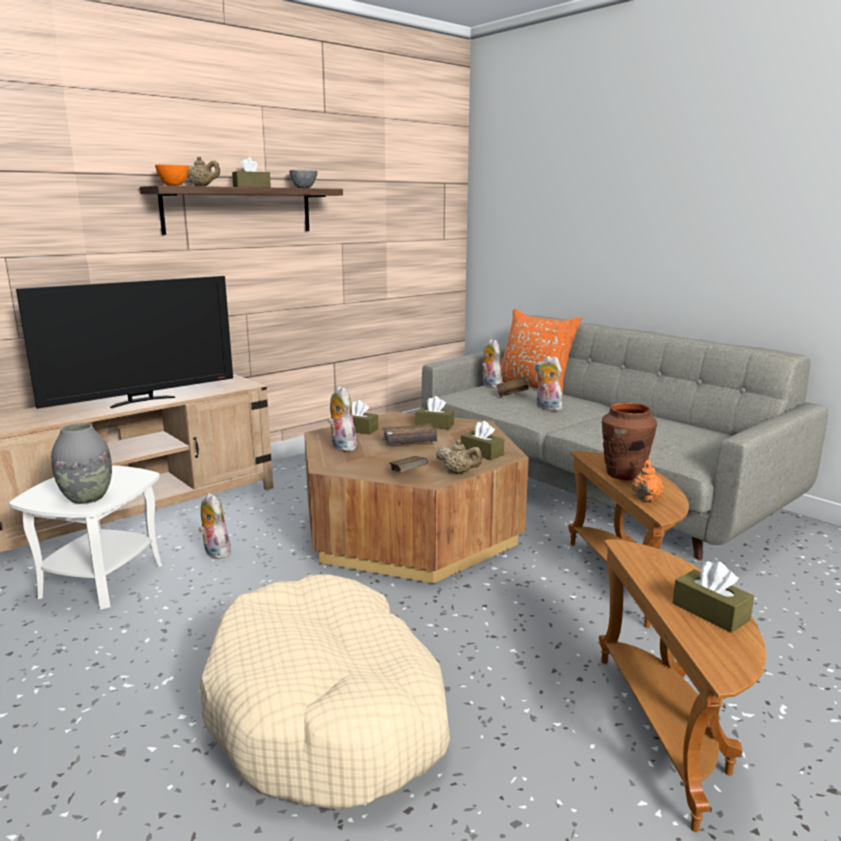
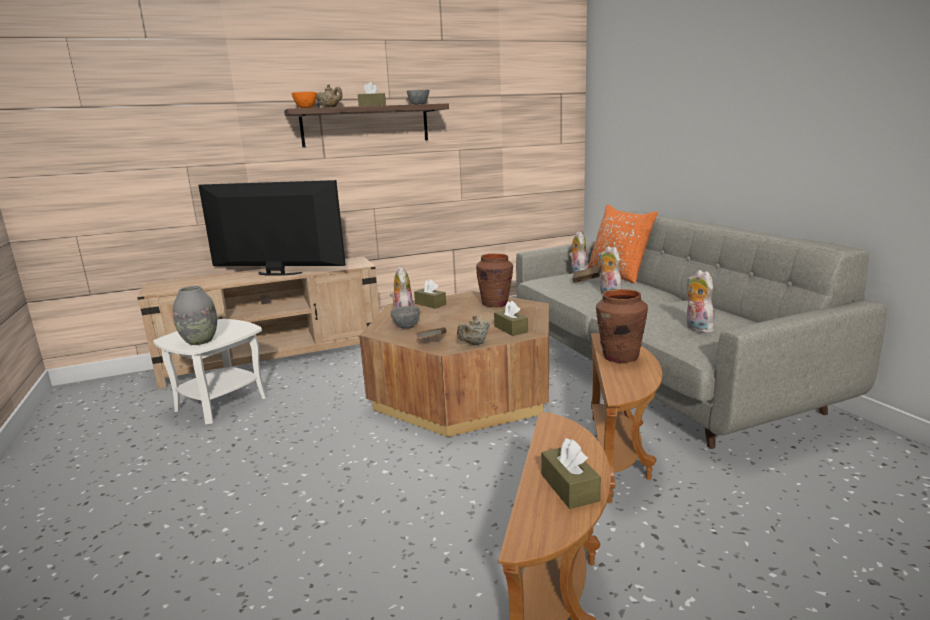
camera: 20 degrees right, 0 degrees up
(142, 401) = (277, 274): television -> television turned 150 degrees counterclockwise
(214, 552) = (306, 393): plush toy -> plush toy (696, 328)
(328, 712) = (296, 523): beige dog bed -> none
(359, 459) = (407, 327): none -> grey bowl
(409, 442) = (460, 316): brown book -> none
(435, 425) = (495, 304): brown tissue box -> brown vase
(459, 472) = (474, 344): beige teapot -> beige teapot turned 90 degrees clockwise
(646, 497) = (618, 379): orange teapot -> none

